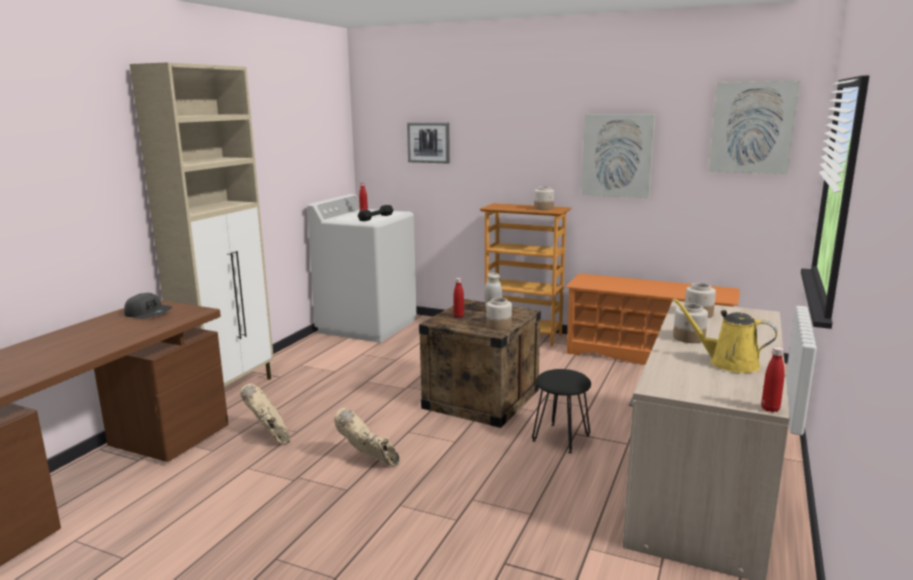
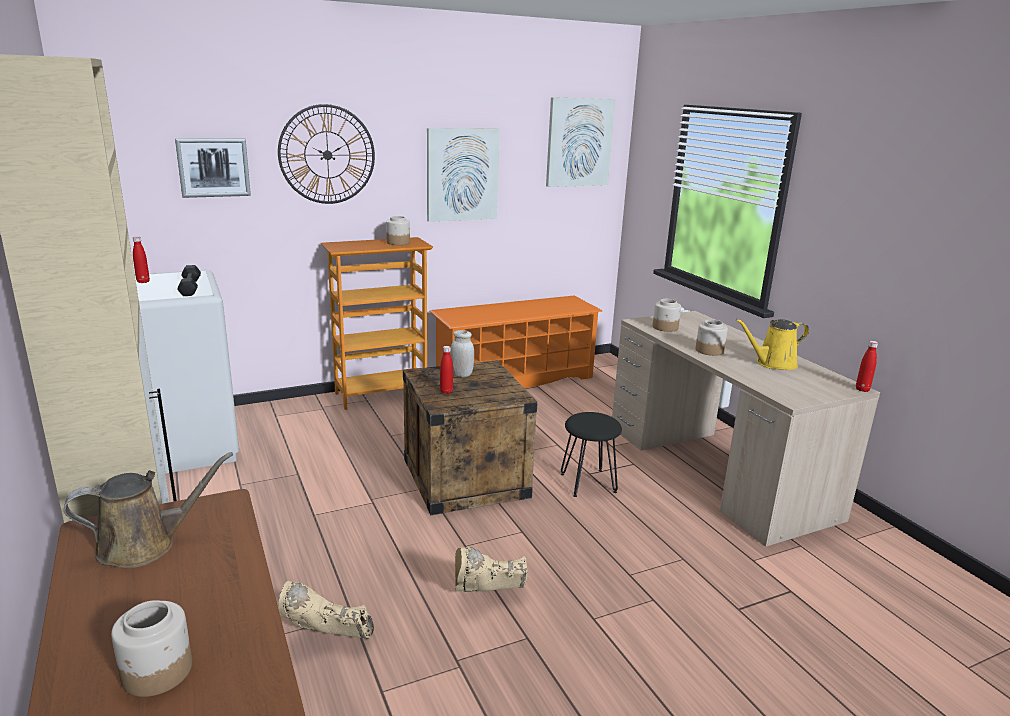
camera: 50 degrees left, 5 degrees up
(149, 314) = (145, 545): grey cap -> brown watering can
(498, 326) = (505, 389): jar -> jar (157, 672)
(503, 135) = (327, 155): none -> wall clock

